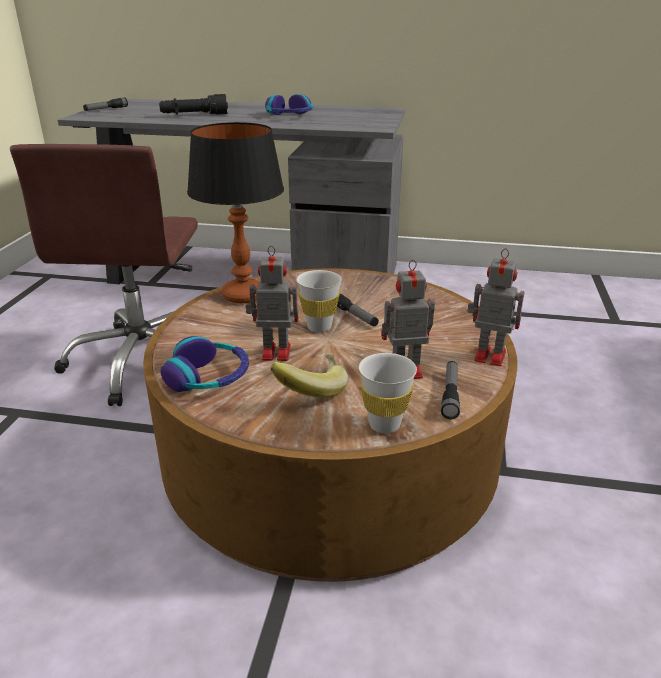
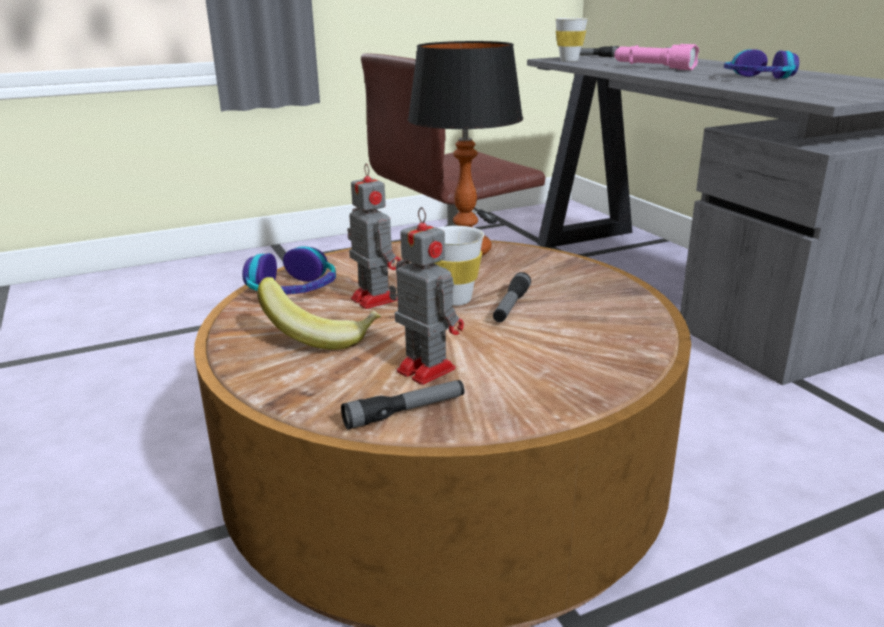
camera: 55 degrees right, 5 degrees down
(194, 115) = (653, 68): black flashlight -> pink flashlight
(384, 425) = (293, 393): white cup -> white cup (569, 61)
(488, 355) = (541, 411): toy robot -> none

